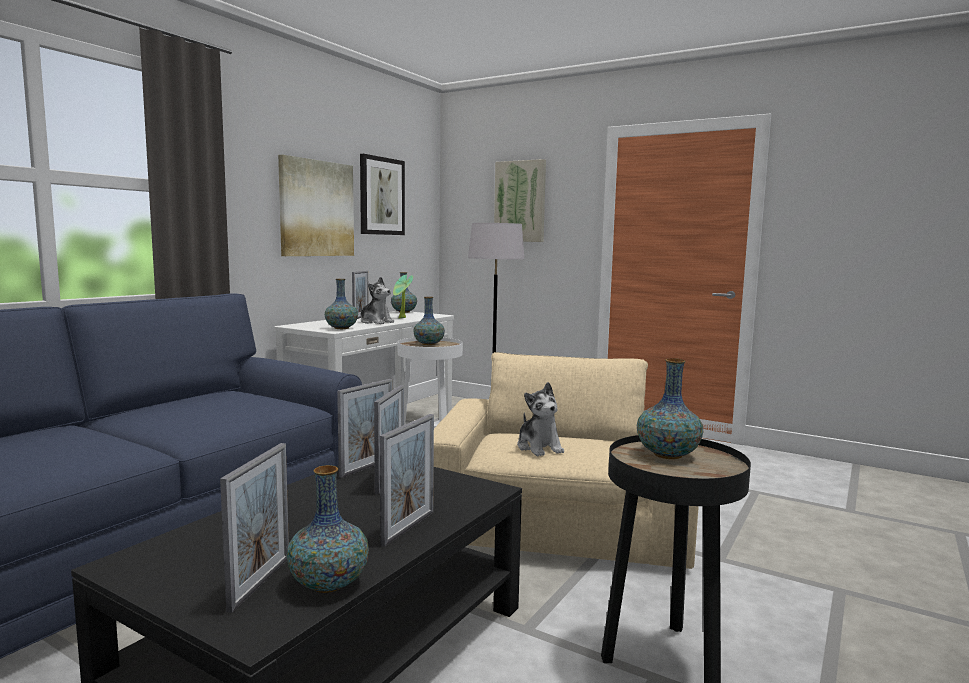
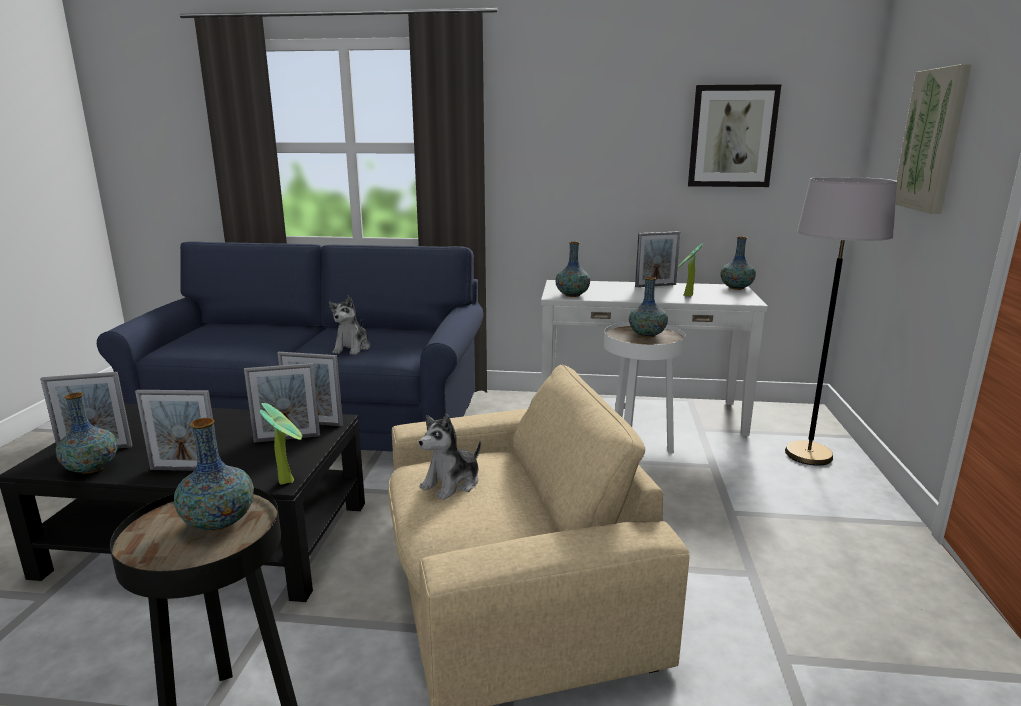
camera: 65 degrees right, 10 degrees up
(316, 208) = (617, 158): picture -> none
(376, 322) = (636, 295): plush toy -> plush toy (352, 348)
(491, 487) = (288, 480): none -> potted plant

